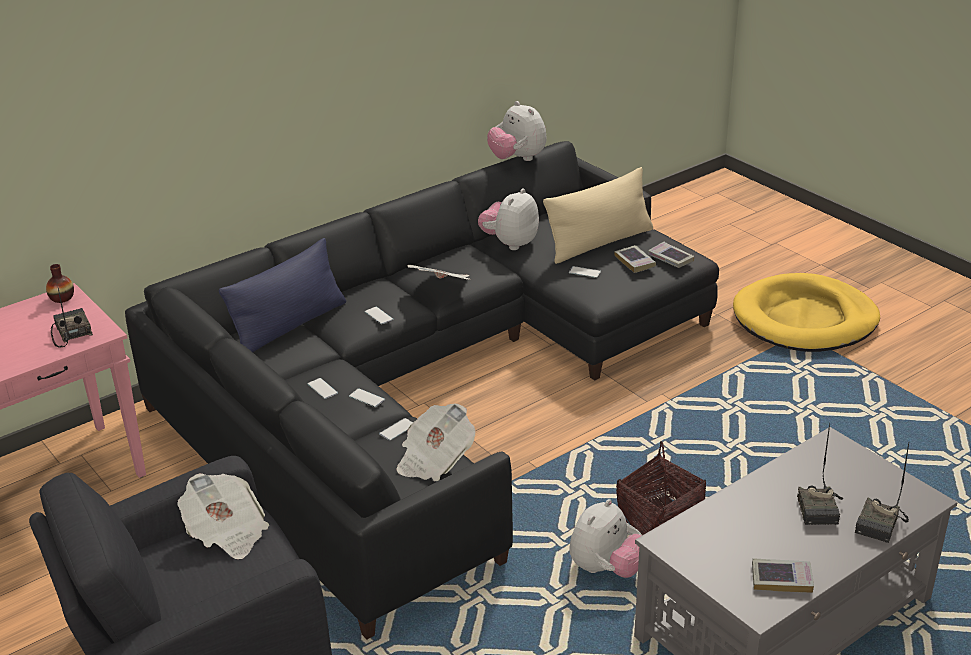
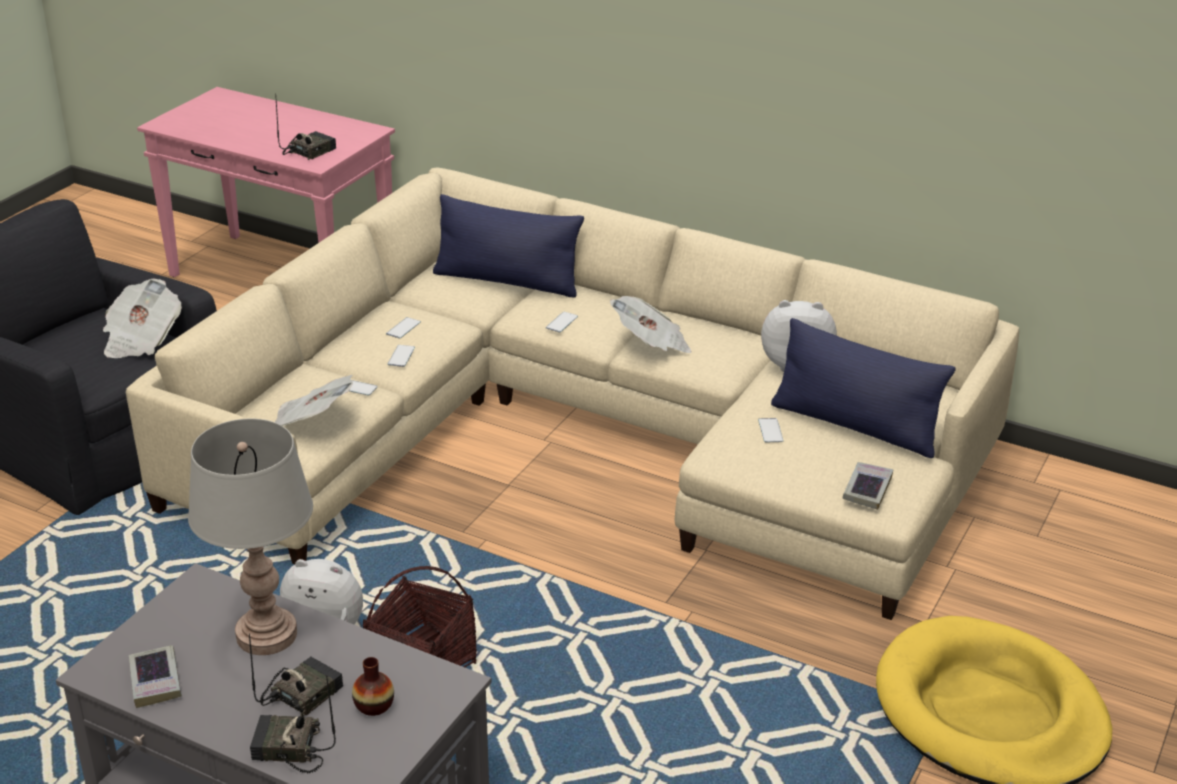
camera: 65 degrees right, 0 degrees up
(62, 298) = (364, 131): vase -> vase (374, 705)
(428, 385) = (586, 435): black sofa -> beige sofa
(517, 159) = (902, 284): plush toy -> none
(600, 243) = (855, 426): beige pillow -> blue pillow
(635, 262) = (828, 462): book -> none
(746, 515) = (267, 635): none -> grey table lamp
(820, 509) = (301, 693): radio -> radio turned 150 degrees clockwise

